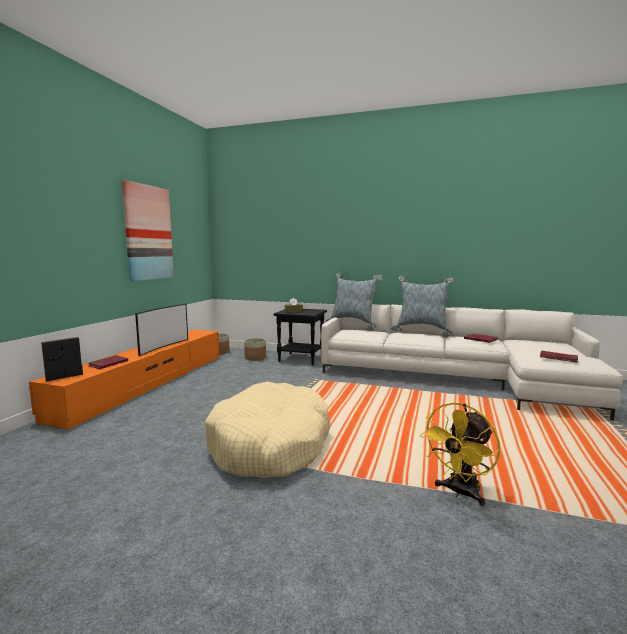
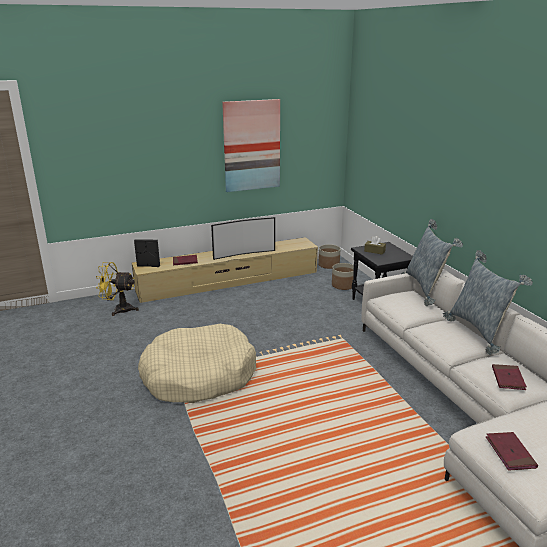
camera: 50 degrees right, 15 degrees up
(148, 382) = (228, 280): orange tv stand -> beige tv stand
(460, 493) = (220, 485): yellow fan -> yellow fan (119, 309)

